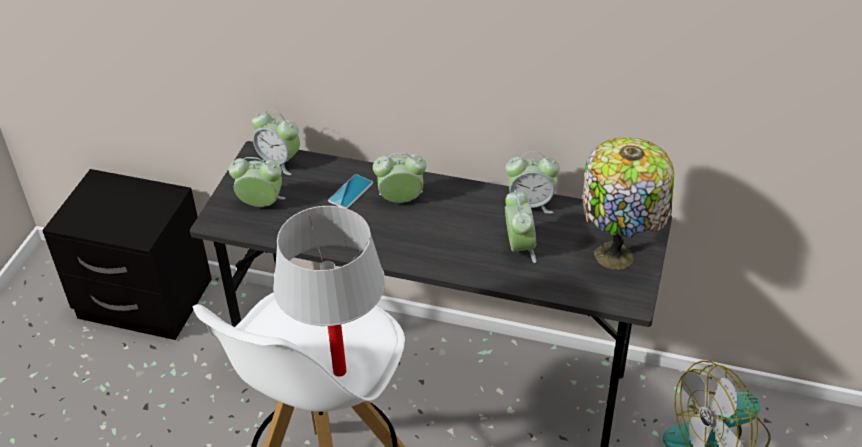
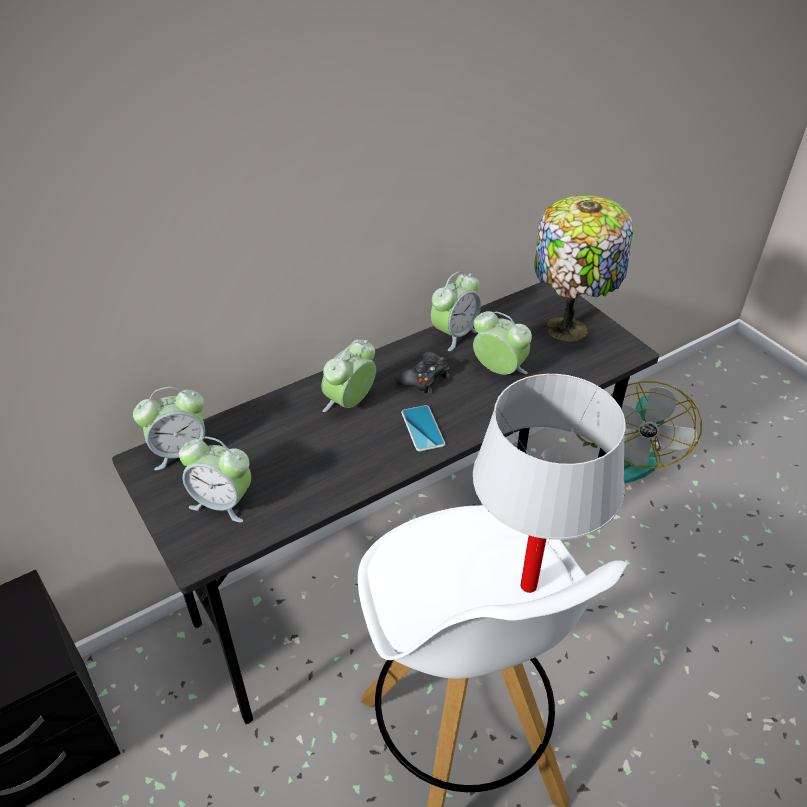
camera: 50 degrees left, 0 degrees up
(261, 204) = (222, 502): alarm clock -> alarm clock turned 120 degrees counterclockwise
(350, 192) = (295, 428): phone -> phone (422, 428)
(465, 218) = (424, 378): none -> black game controller

